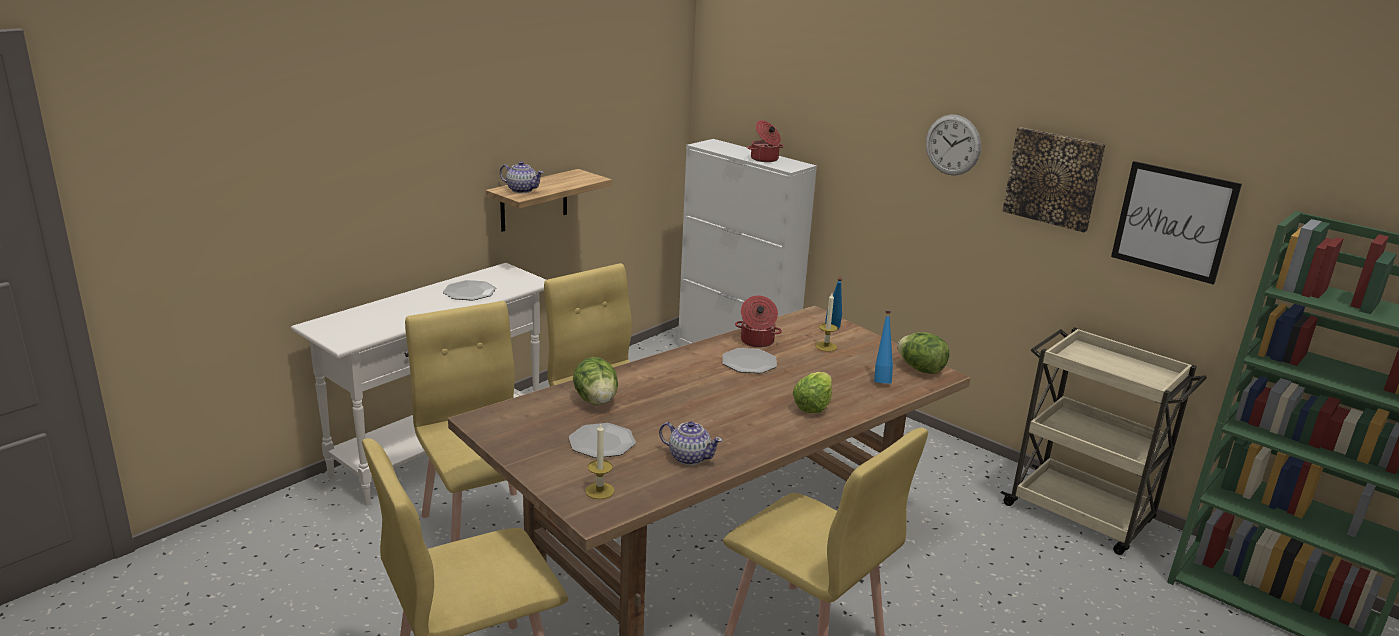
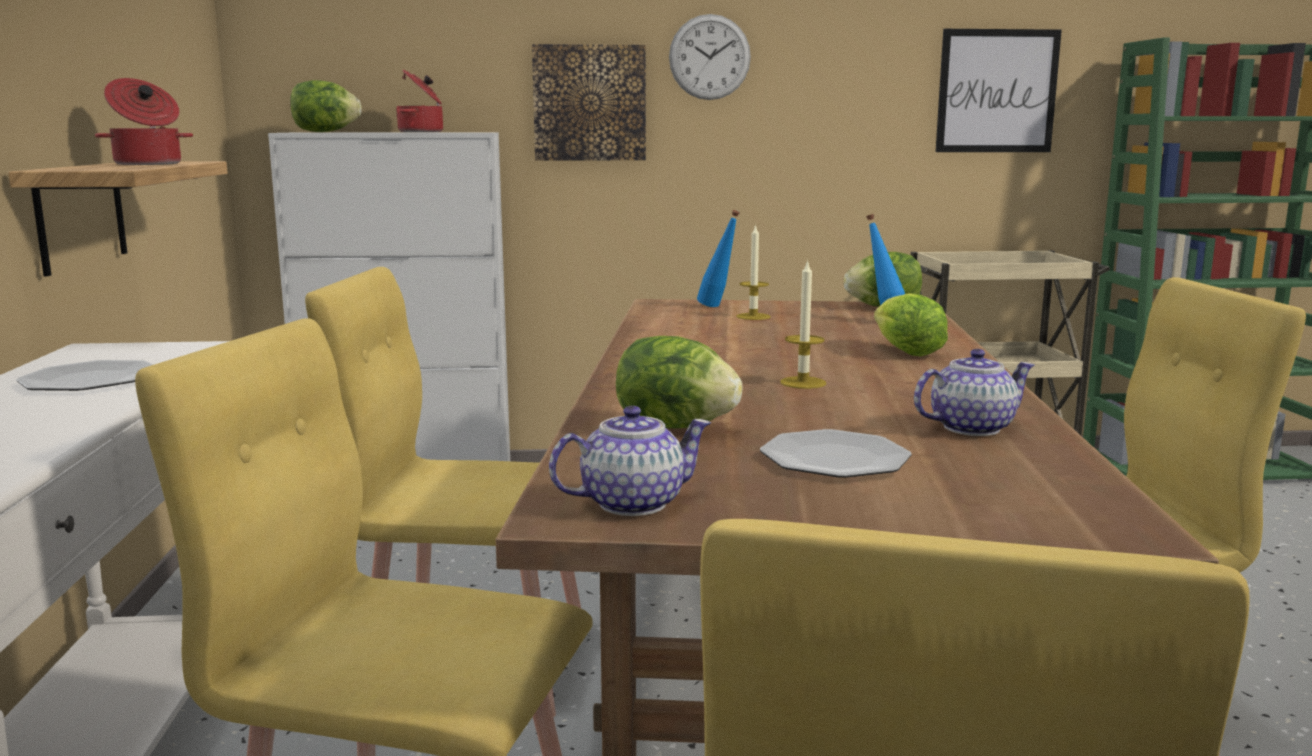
camera: 45 degrees left, 10 degrees down
(521, 190) = (94, 167): teapot -> teapot (631, 503)
(599, 491) = (1022, 502): candle -> candle (803, 383)
(719, 147) = (325, 132): none -> lettuce
(749, 362) = (726, 345): plate -> none
(756, 341) = (674, 331): cooking pot -> cooking pot (148, 164)
(1053, 178) = (851, 72): picture -> picture (589, 103)

